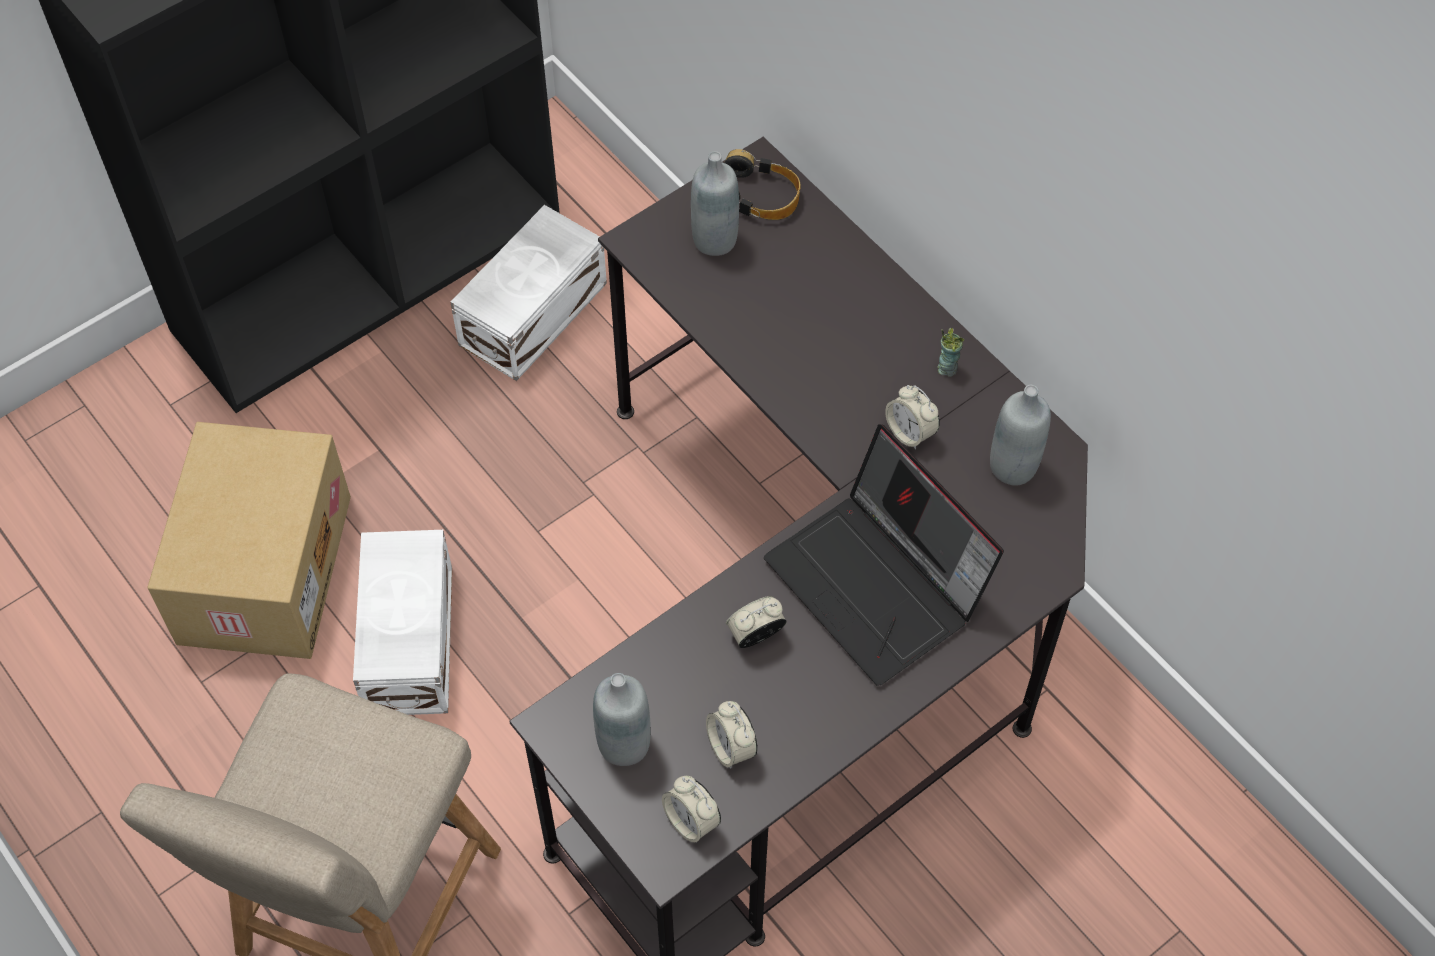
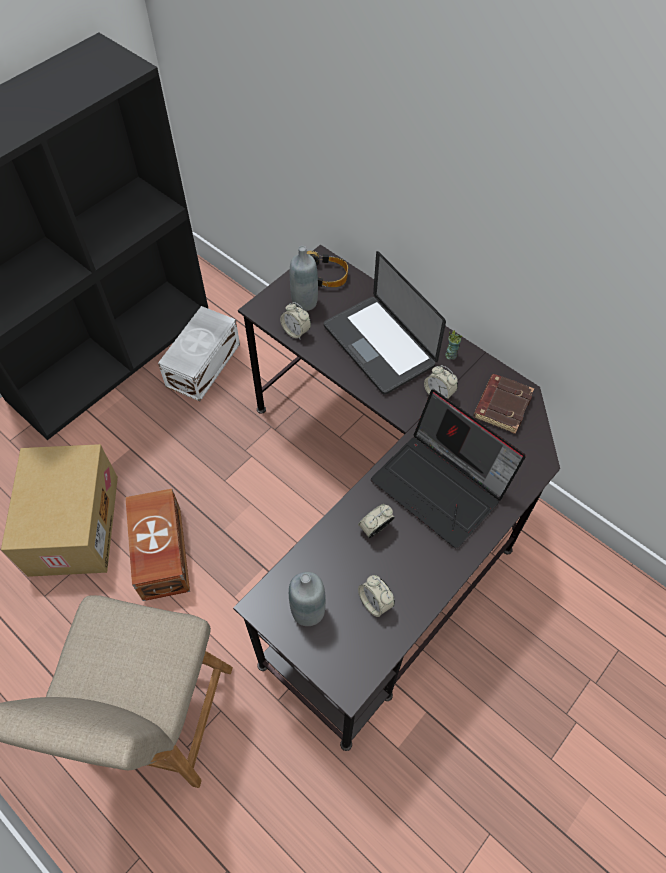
camera: 10 degrees left, 0 degrees up
(407, 643) = (160, 554): white storage box -> brown storage box
(691, 821) = (360, 655): alarm clock -> alarm clock (296, 331)
(827, 334) = (379, 345): none -> laptop
(1013, 466) = (501, 405): grey bottle -> brown book

